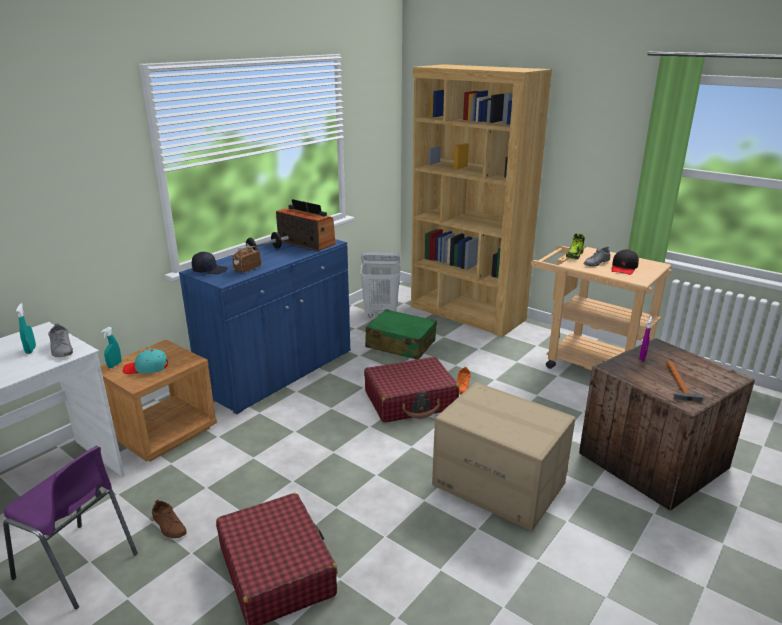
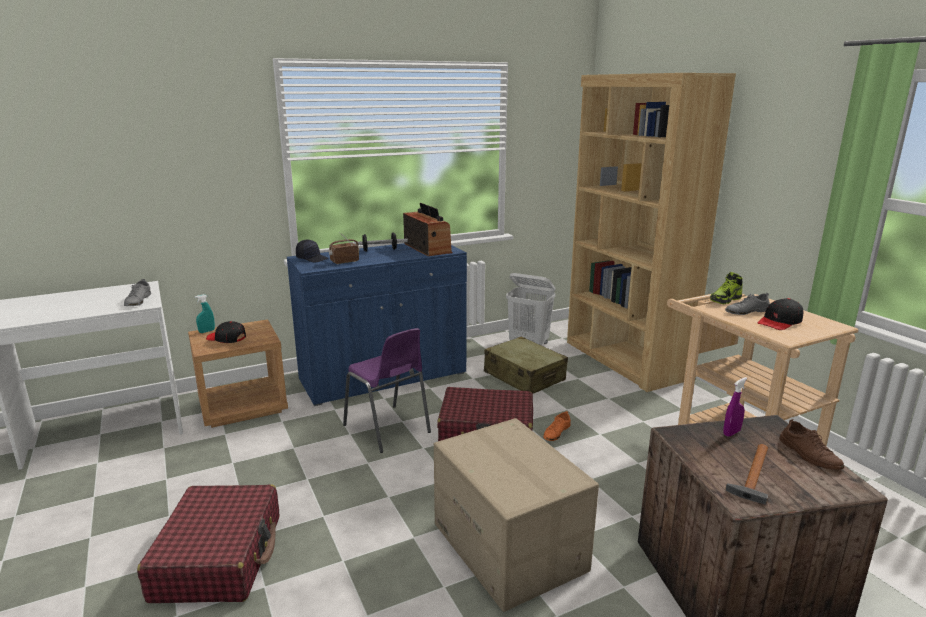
camera: 25 degrees right, 5 degrees down
(31, 350) = (117, 298): turquoise spray bottle -> none
(78, 567) = (83, 498): purple chair -> purple chair (388, 429)
(146, 368) = (226, 338): turquoise cap -> black cap
(169, 525) = (175, 486): brown shoe -> brown shoe (809, 454)
(400, 344) = (524, 376): green suitcase -> beige suitcase

